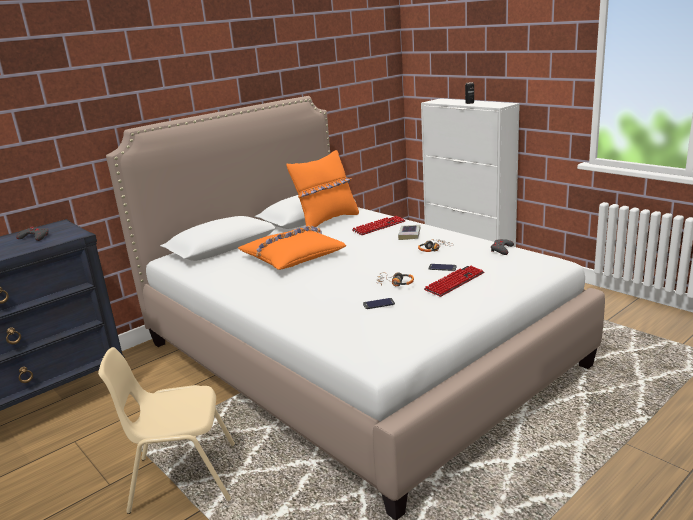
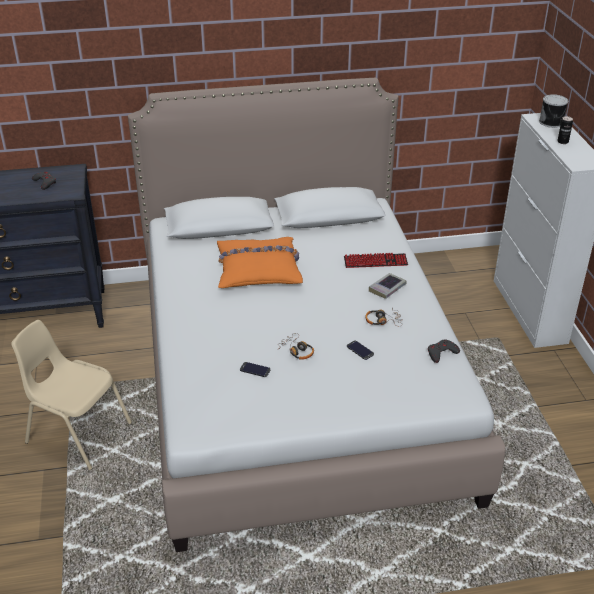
camera: 30 degrees right, 15 degrees up
(327, 221) = (340, 230): orange pillow -> none
(446, 100) = (552, 122): none -> can
(454, 282) = (346, 375): keyboard -> none

